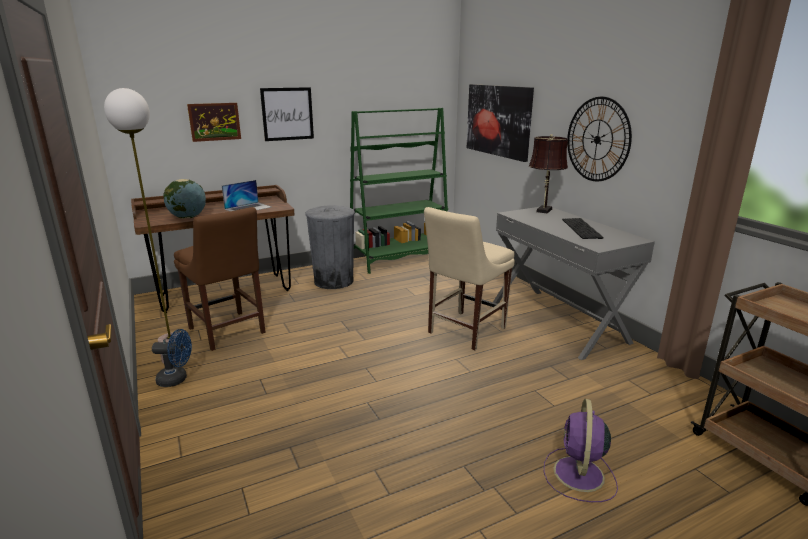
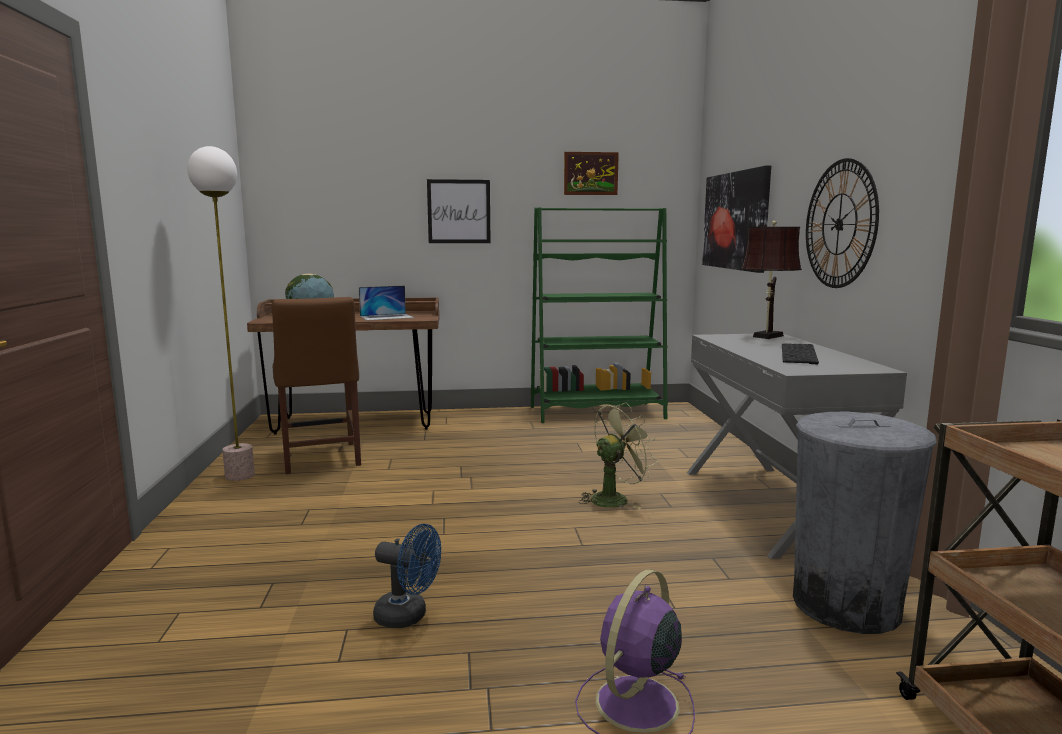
camera: 20 degrees right, 10 degrees down
(177, 379) = (223, 495): blue fan -> blue fan (408, 616)
(214, 121) = (370, 217): picture -> picture (590, 173)
(333, 281) = (490, 426): grey trash can -> grey trash can (846, 604)
(464, 331) = (615, 498): beige chair -> green fan

